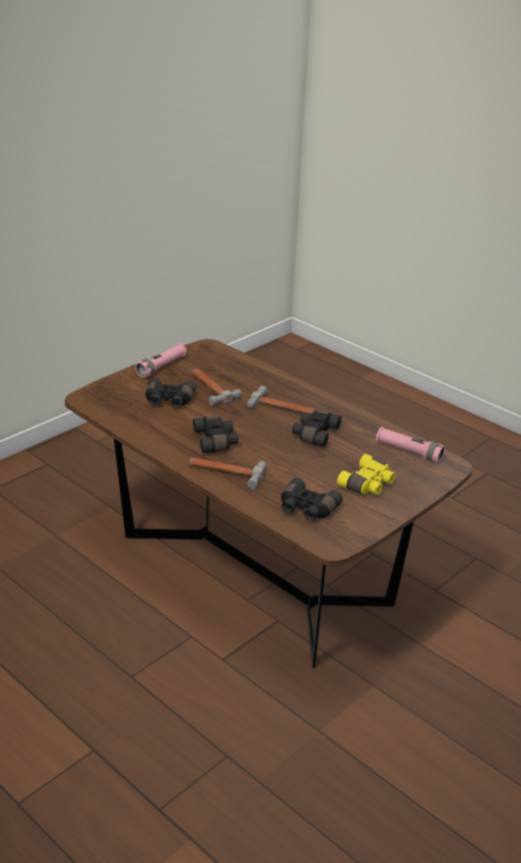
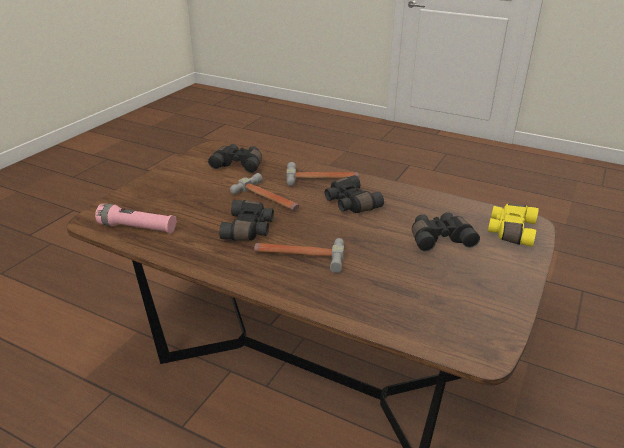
camera: 165 degrees right, 0 degrees up
(161, 367) = (503, 290): pink flashlight -> none
(210, 388) = (407, 267): hammer -> hammer (268, 199)
(368, 484) = (185, 190): yellow binoculars -> yellow binoculars (510, 231)

